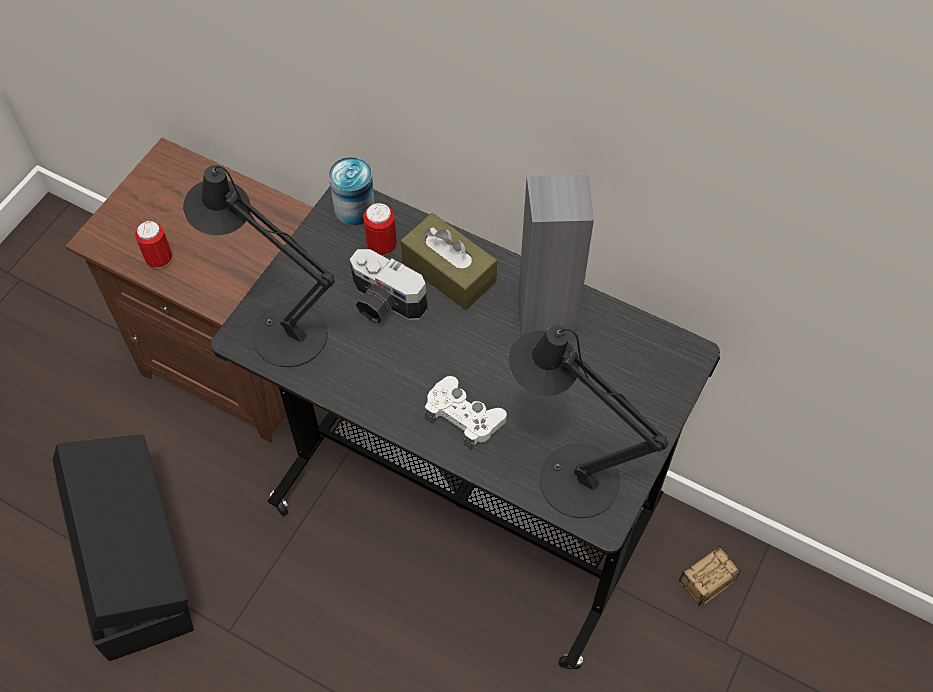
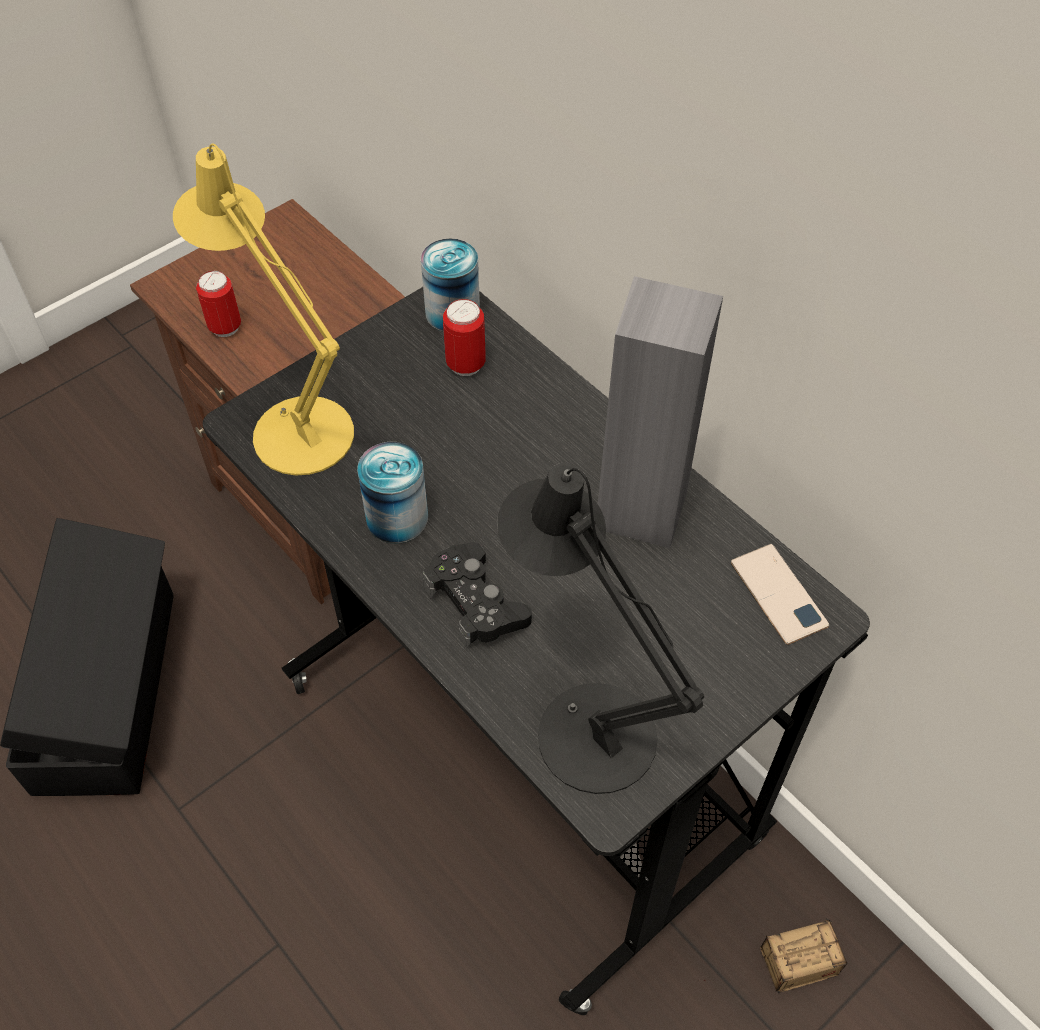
camera: 20 degrees right, 5 degrees down
(280, 329) = (294, 426): black table lamp -> yellow table lamp
(383, 304) = (436, 433): camera -> none
(384, 374) = (397, 517): none -> can
(449, 272) = (537, 418): brown tissue box -> none
(464, 416) = (476, 602): white game controller -> black game controller
(656, 348) = (778, 594): none -> phone

